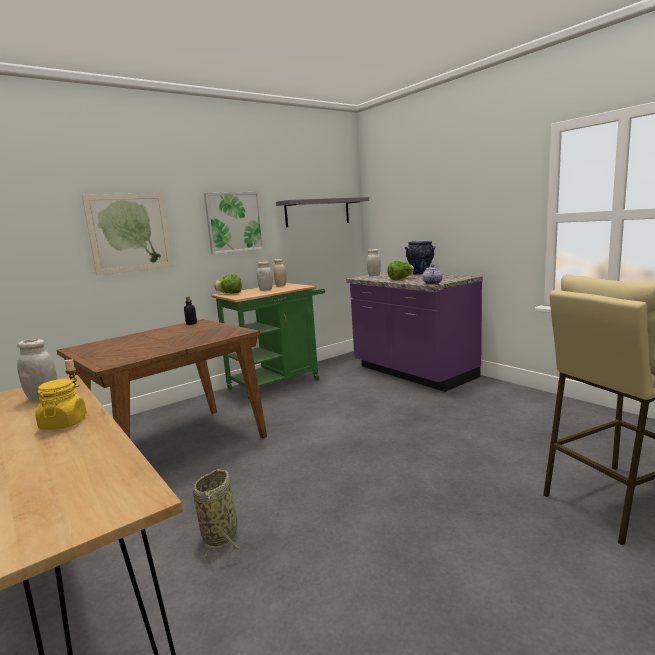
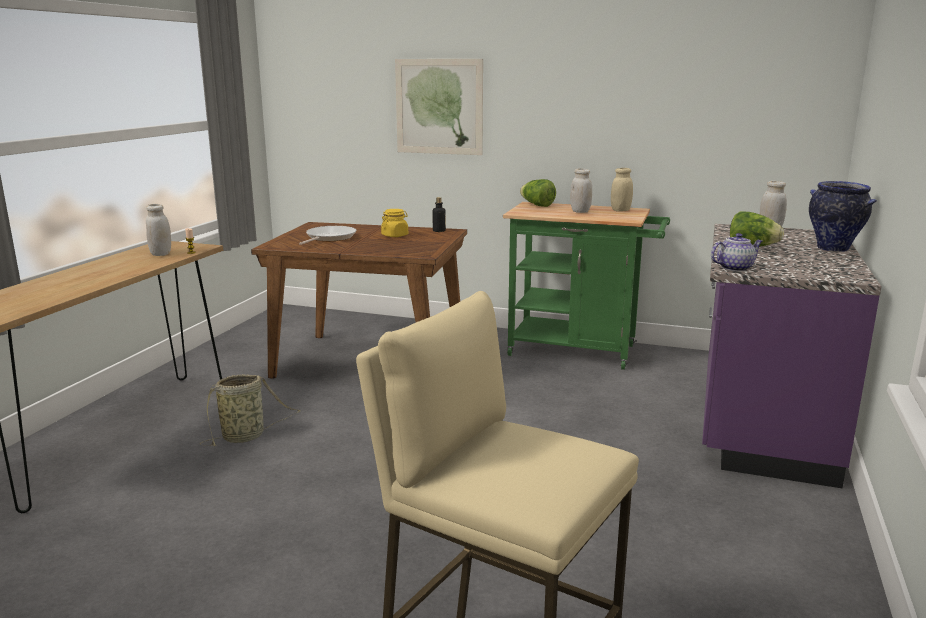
camera: 55 degrees right, 5 degrees up
(63, 423) = (112, 272): yellow jar -> yellow jar (395, 235)
(131, 348) = (329, 238): none -> frying pan
(234, 222) = (578, 104): picture -> none
(317, 212) = (740, 98): grey shelf -> none

